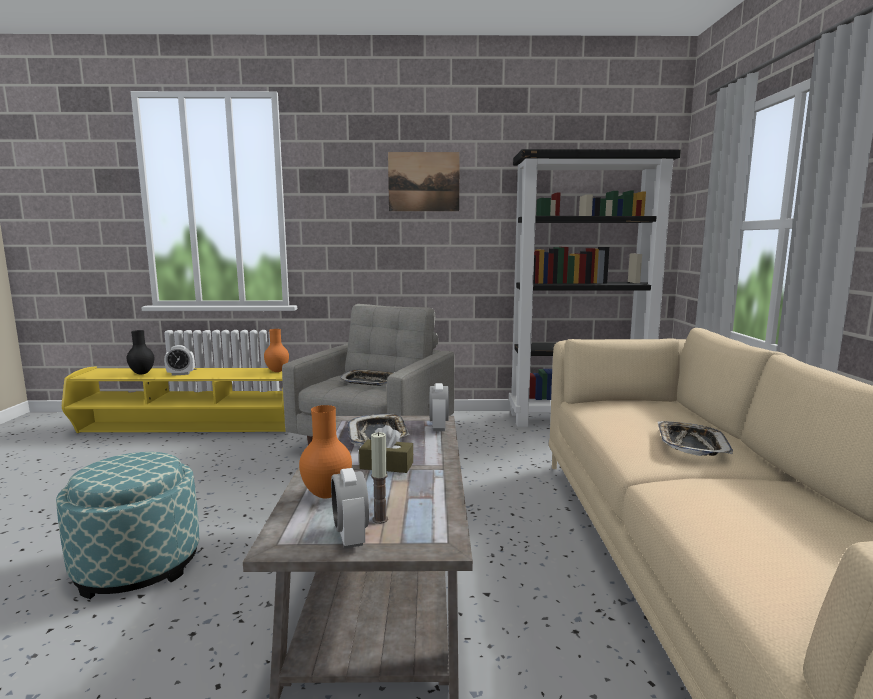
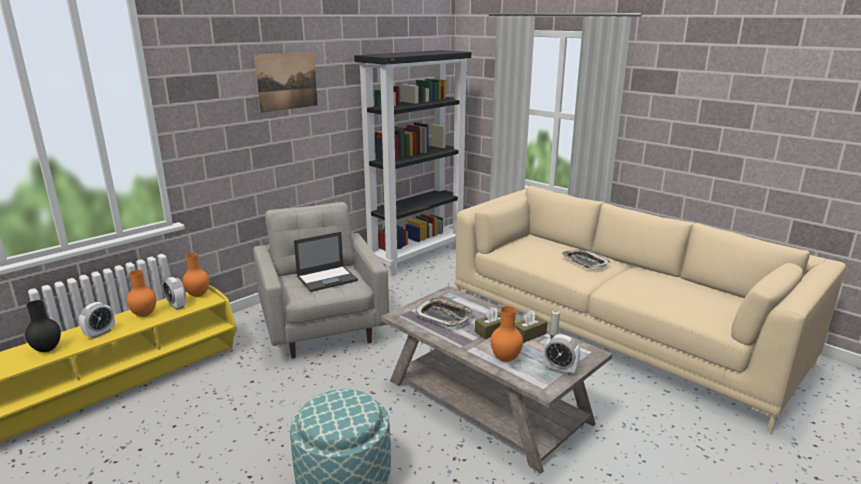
camera: 45 degrees left, 10 degrees up
(224, 372) = (145, 314): none -> orange vase
(369, 381) = (327, 278): tray -> laptop
(417, 486) = (529, 334): none -> brown tissue box
(439, 427) = (460, 296): alarm clock -> alarm clock (177, 306)

